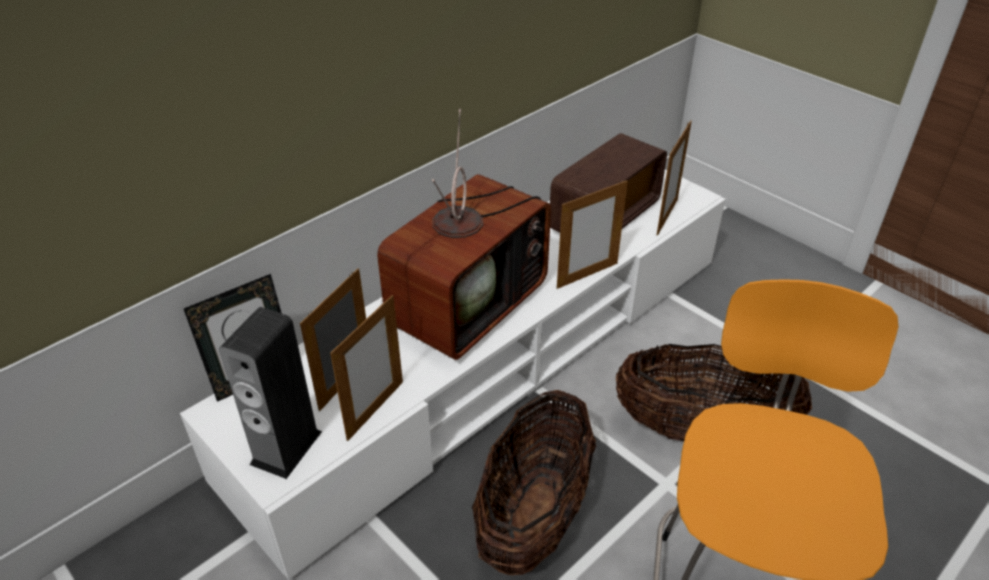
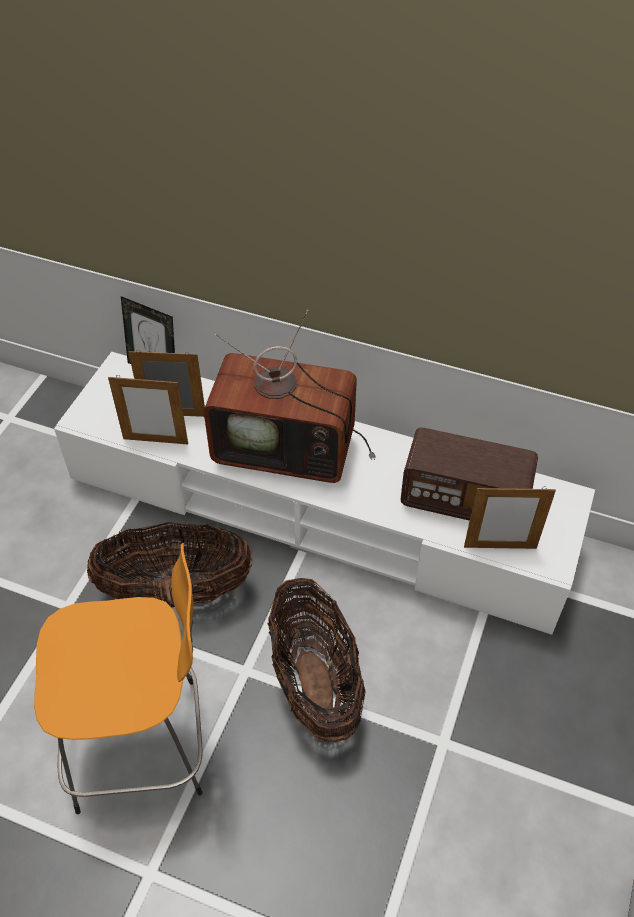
camera: 65 degrees right, 10 degrees up
(286, 447) = (105, 412): speaker -> none
(587, 275) = (371, 512): picture frame -> none

